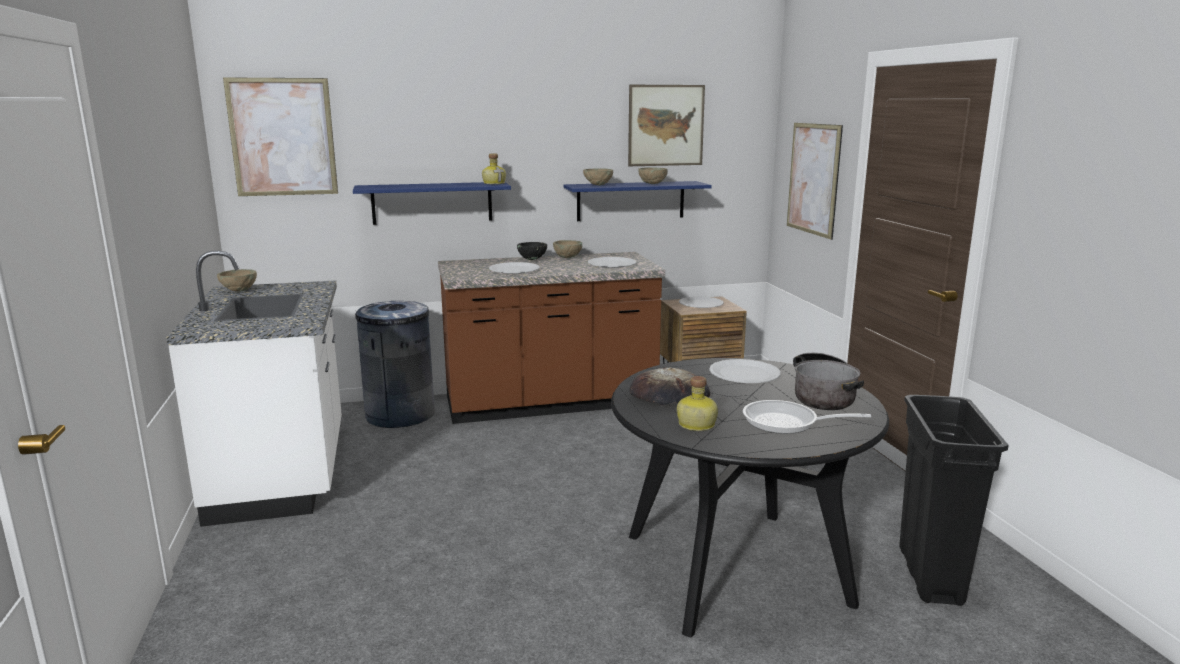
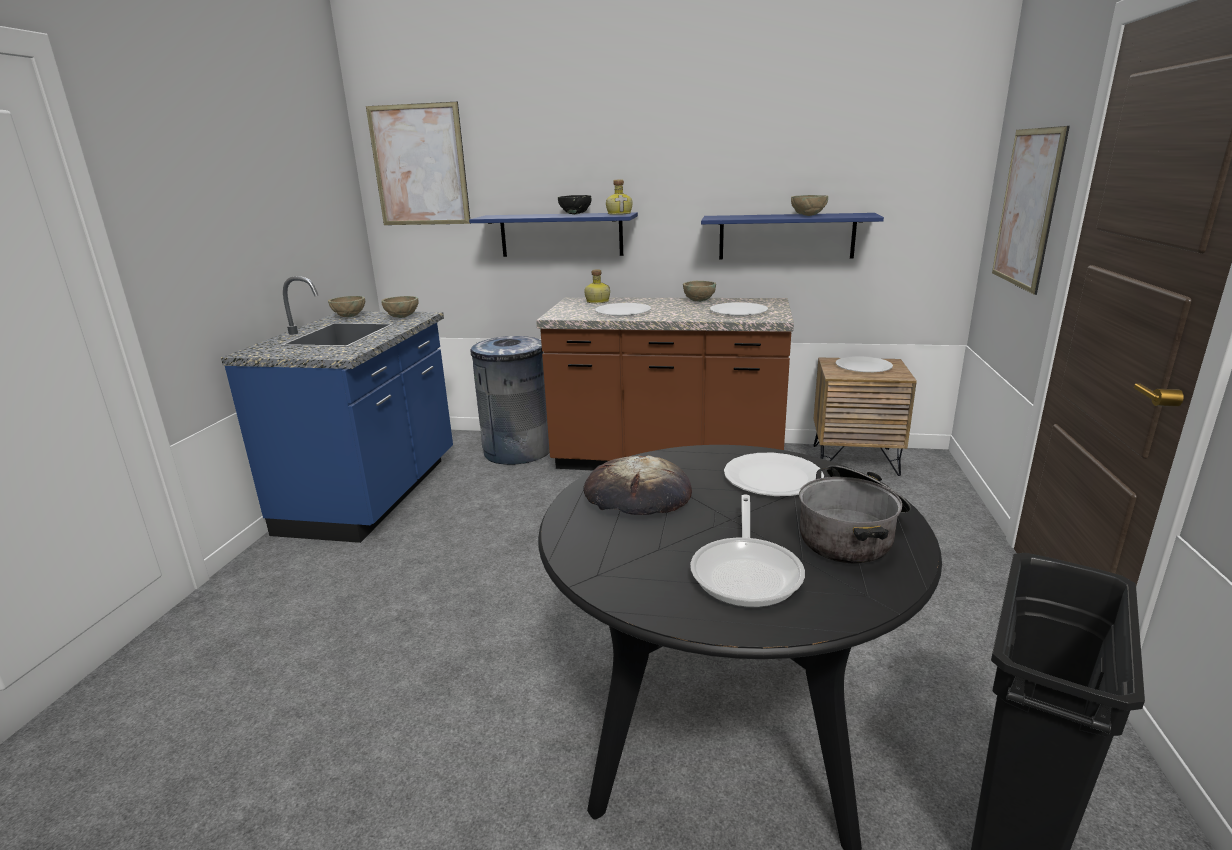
camera: 25 degrees right, 5 degrees up
(283, 473) = (374, 495): white counter -> blue counter
(532, 259) = (658, 301): black bowl -> black bowl (575, 214)
(598, 185) = (739, 217): beige bowl -> beige bowl (402, 317)
(666, 125) = (837, 141): picture -> none
(695, 425) = (616, 548): bottle -> bottle (596, 301)
(787, 423) = (747, 572): frying pan -> frying pan turned 120 degrees counterclockwise

